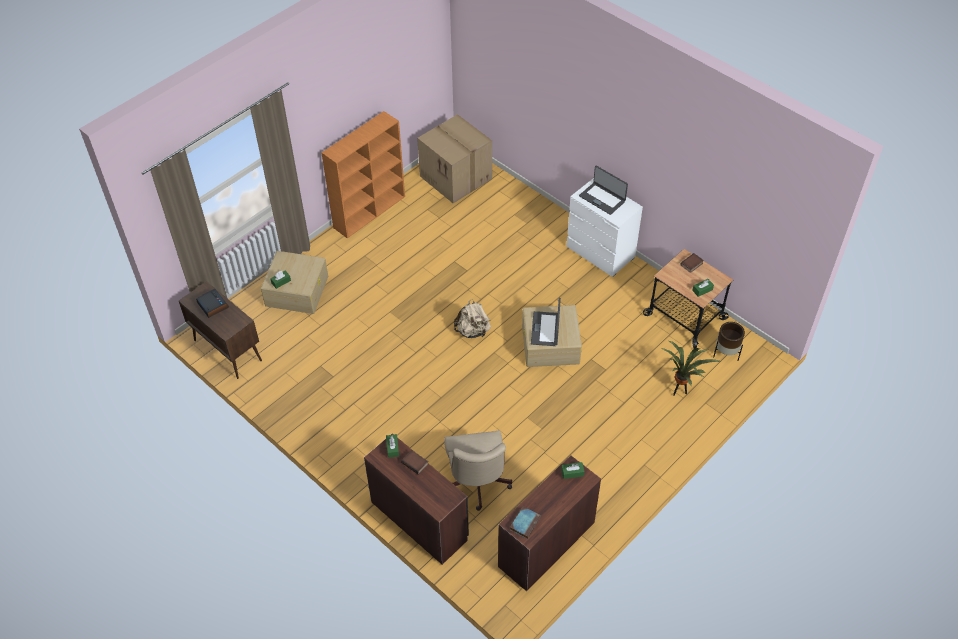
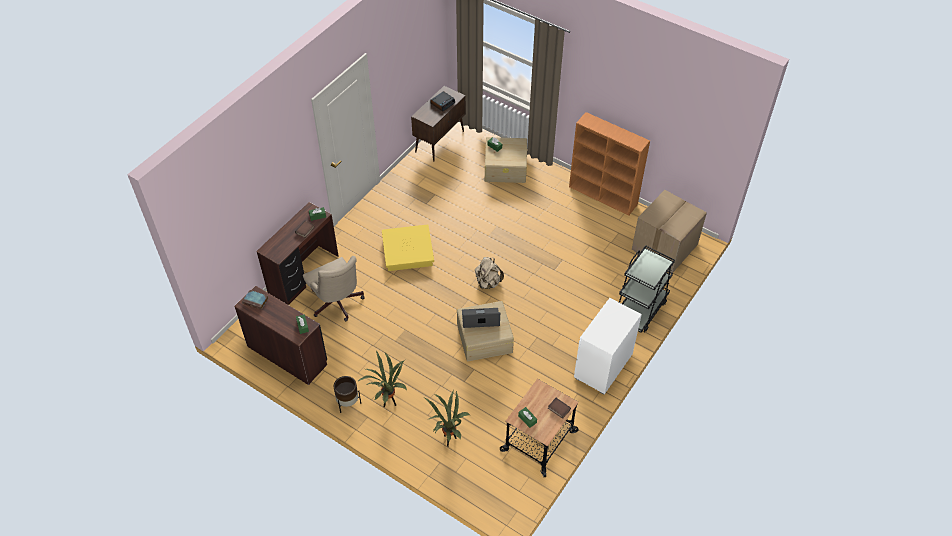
camera: 80 degrees right, 0 degrees up
(407, 403) = (408, 251): none -> yellow storage box
(477, 484) = (337, 304): beige office chair -> beige office chair turned 105 degrees counterclockwise
(534, 212) = (640, 309): none -> black cart
(602, 198) = (613, 322): laptop -> none
(627, 442) = (388, 403): none -> potted plant
(726, 353) = (500, 478): brown planter -> brown planter (348, 403)

